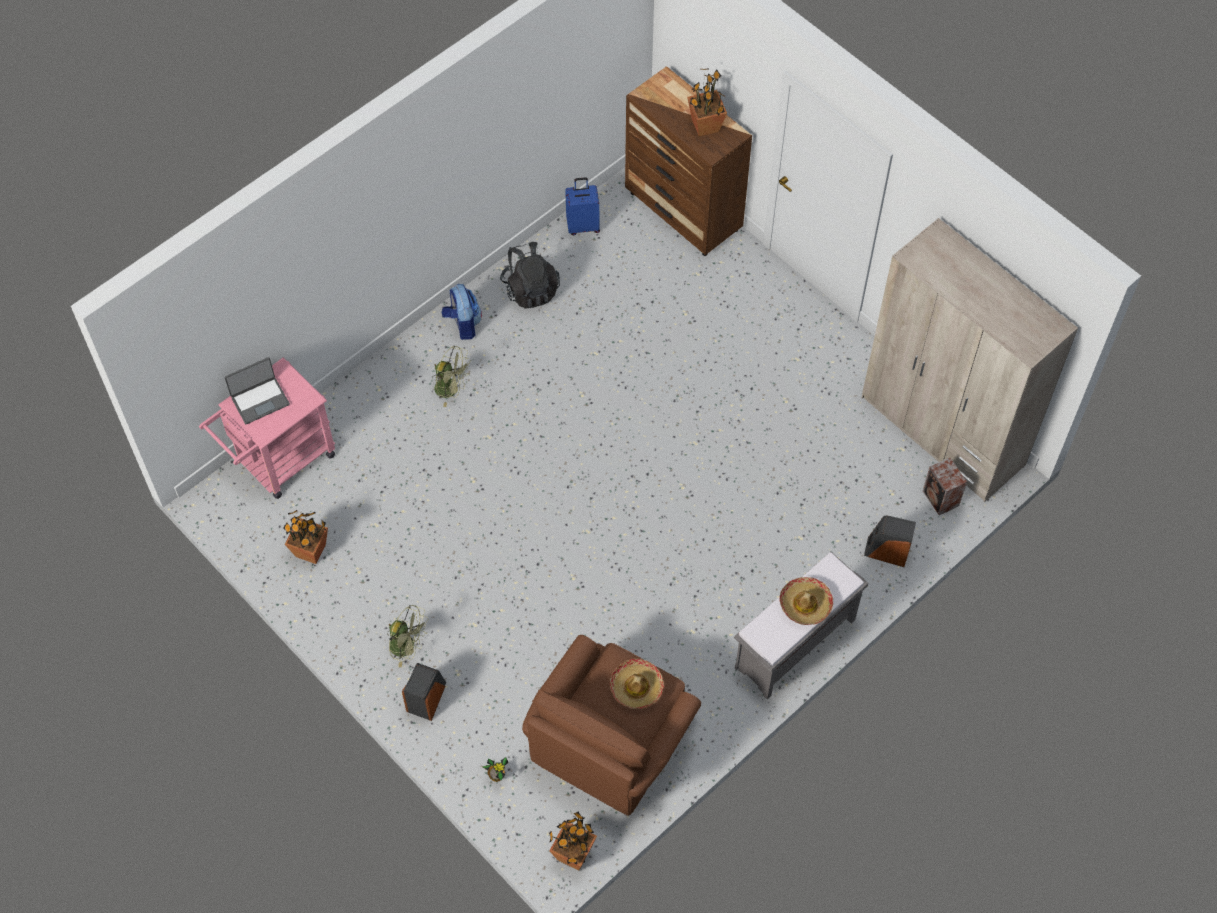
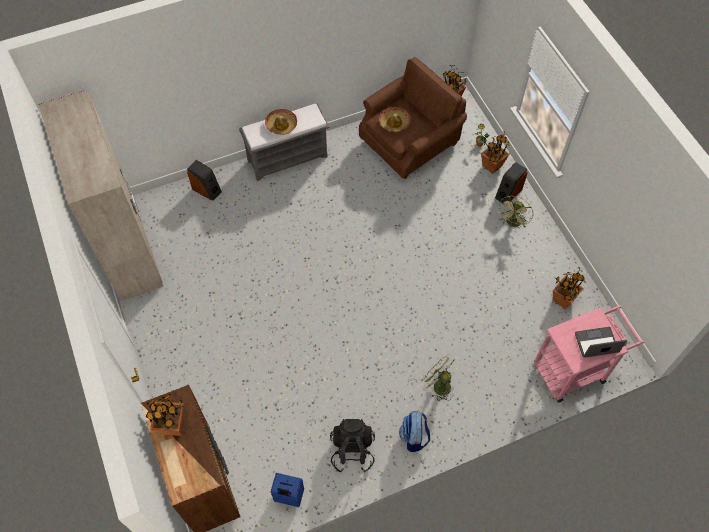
camera: 160 degrees left, 0 degrees up
(408, 647) = (512, 223): green fan -> green fan turned 105 degrees counterclockwise
(465, 740) = (491, 166): none -> potted plant
(940, 499) = (156, 208): speaker -> none

